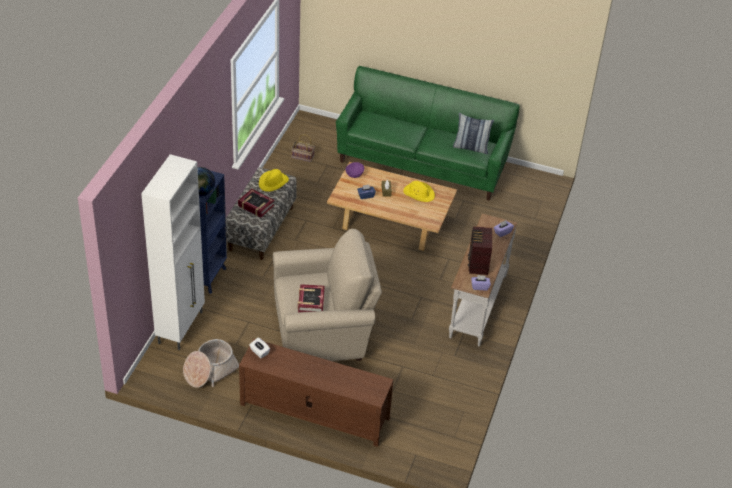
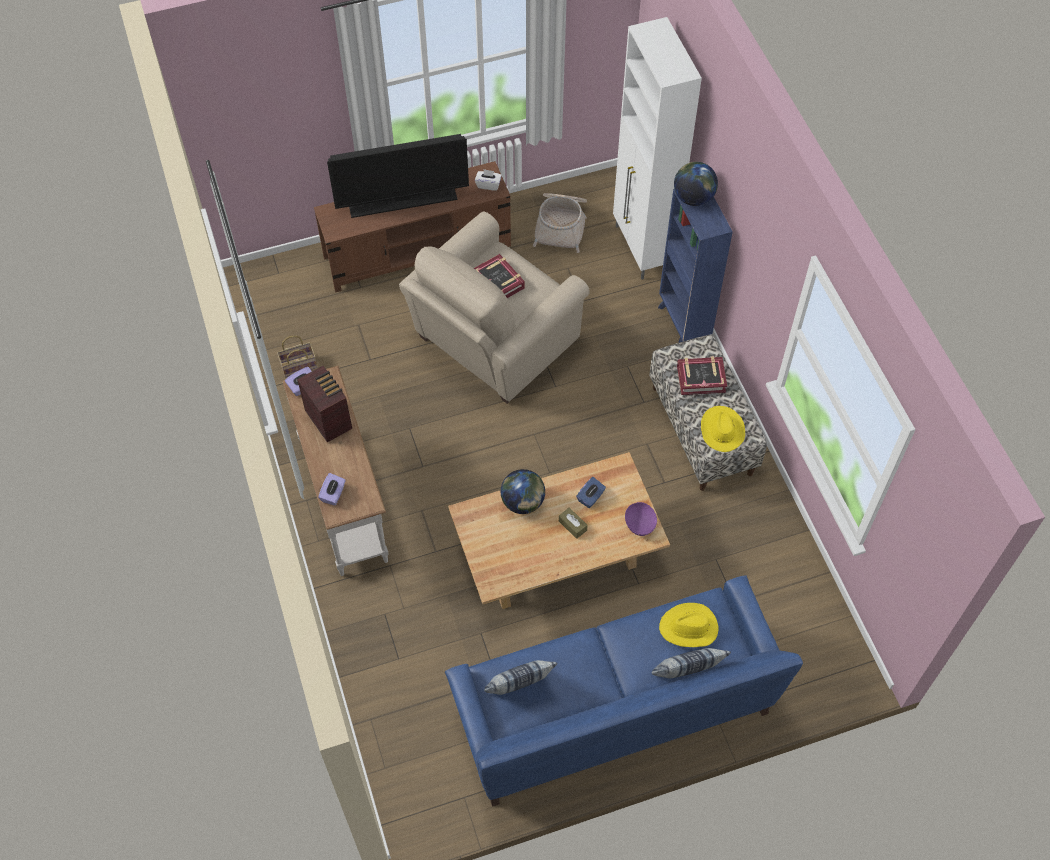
camera: 145 degrees right, 15 degrees up
(302, 156) = (783, 591): basket -> basket (299, 365)
(322, 375) = (403, 201): none -> television
(394, 117) = (686, 674): none -> pillow
(400, 211) = (523, 502): none -> globe
(419, 193) = (526, 554): yellow hat -> yellow hat (689, 628)
(422, 164) = (614, 710): green sofa -> blue sofa

